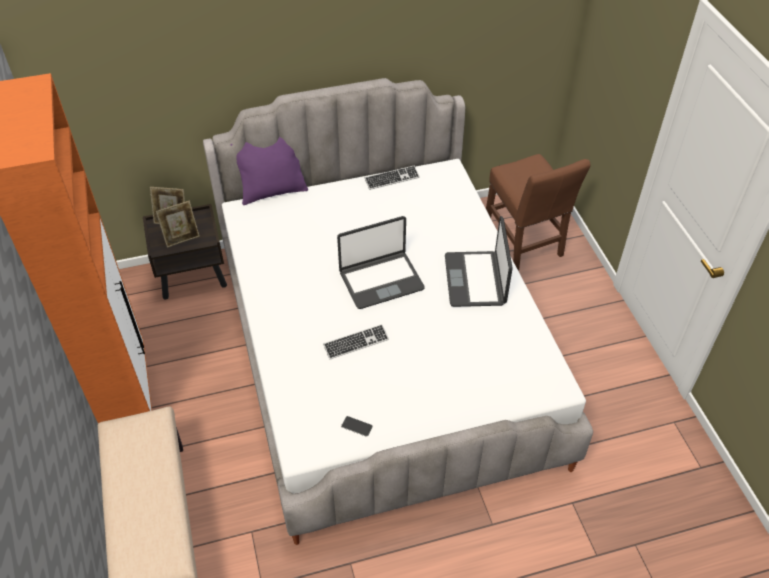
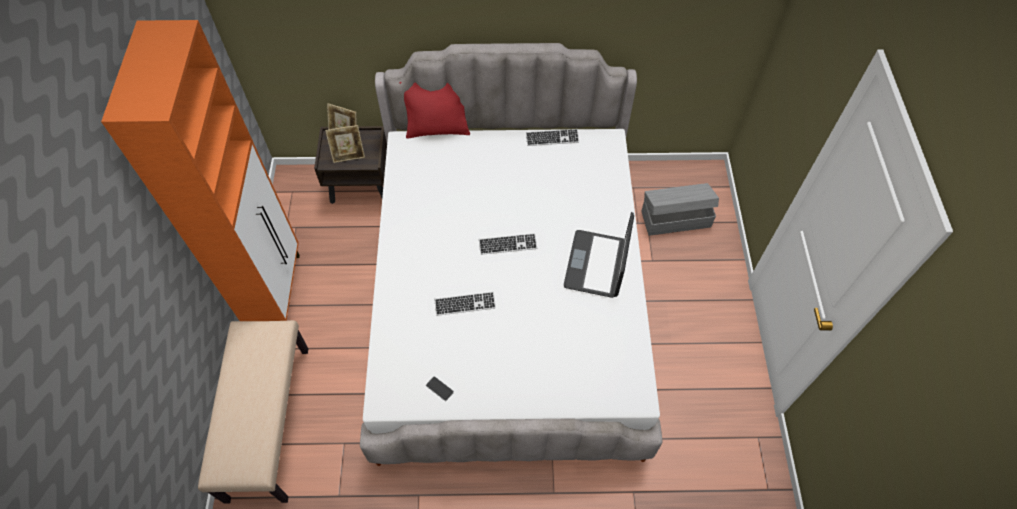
camera: 15 degrees right, 10 degrees up
(273, 192) = (438, 130): purple pillow -> red pillow
(381, 280) = (508, 245): laptop -> keyboard
(524, 243) = (675, 218): brown chair -> grey storage box

